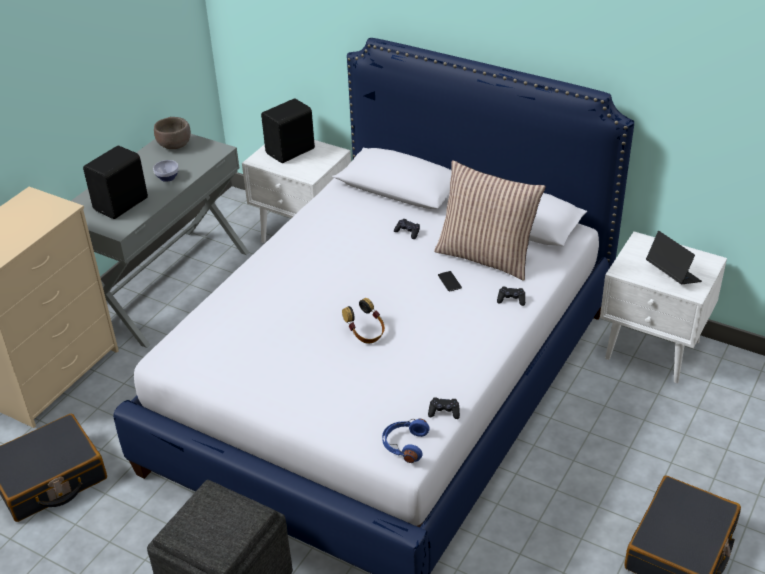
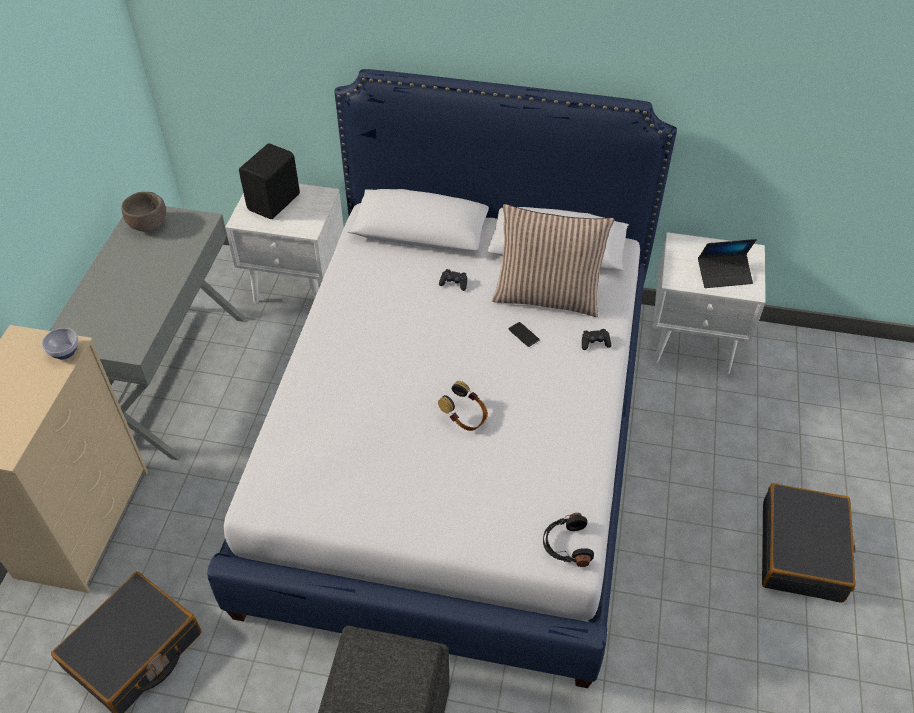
camera: 20 degrees left, 10 degrees up
(122, 204) = (121, 315): black speaker -> none
(168, 178) = (160, 269): bowl -> bowl (65, 352)
(404, 445) = (566, 545): blue headphones -> black headphones
(444, 412) = (588, 494): black game controller -> none
(672, 275) = (724, 275): laptop -> laptop turned 135 degrees clockwise

